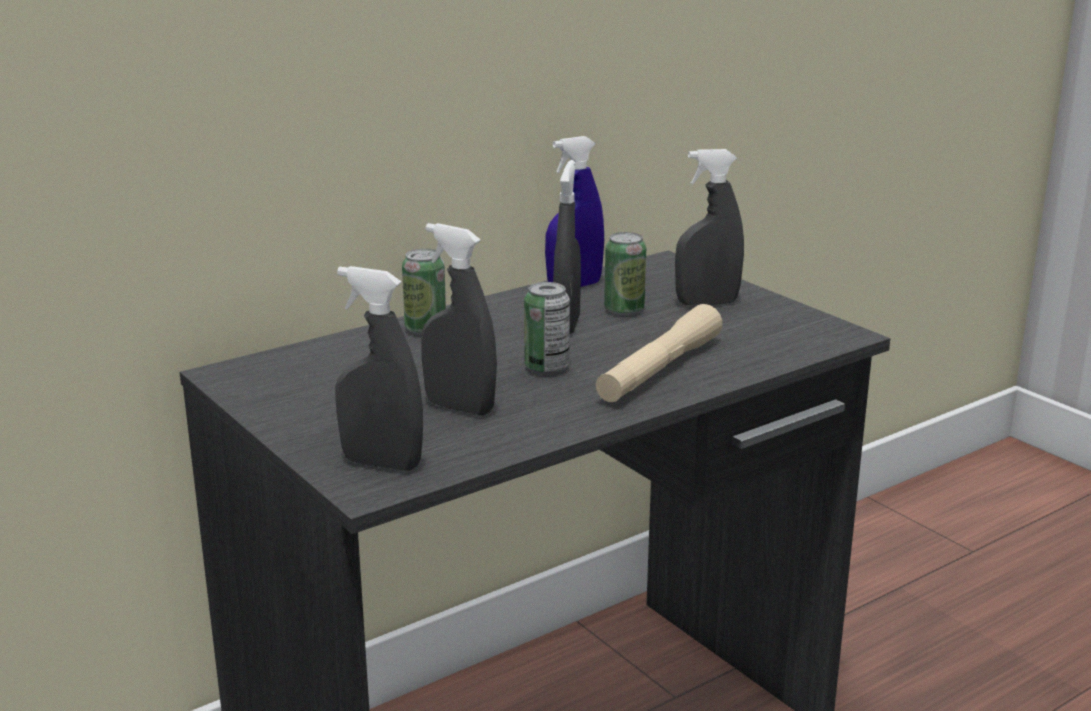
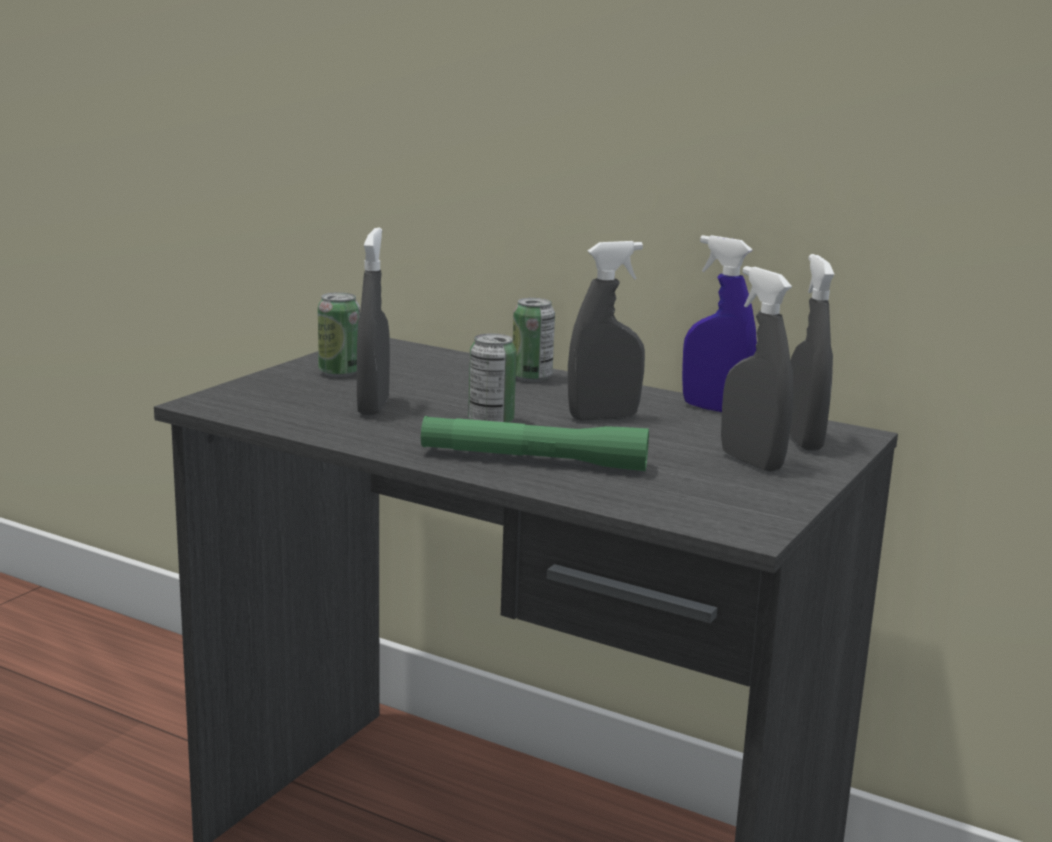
camera: 65 degrees right, 5 degrees down
(381, 463) = (248, 400): grey spray bottle -> grey spray bottle (803, 441)
(624, 309) = (678, 432): can -> can (339, 372)
(659, 370) = (533, 460): beige flashlight -> green flashlight

